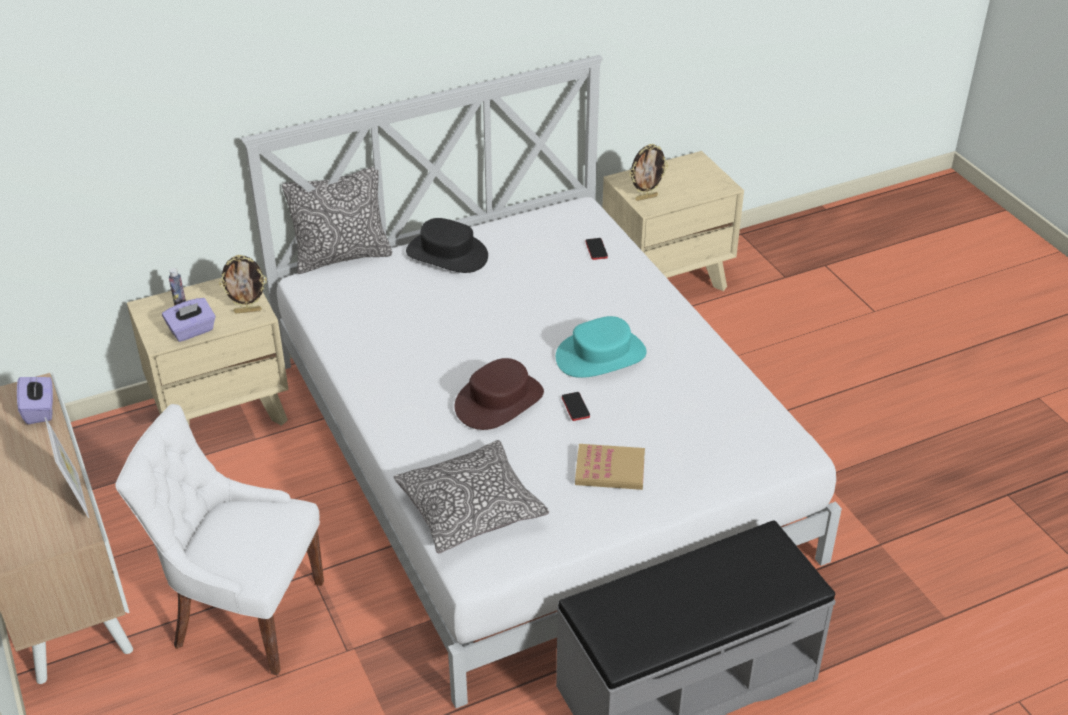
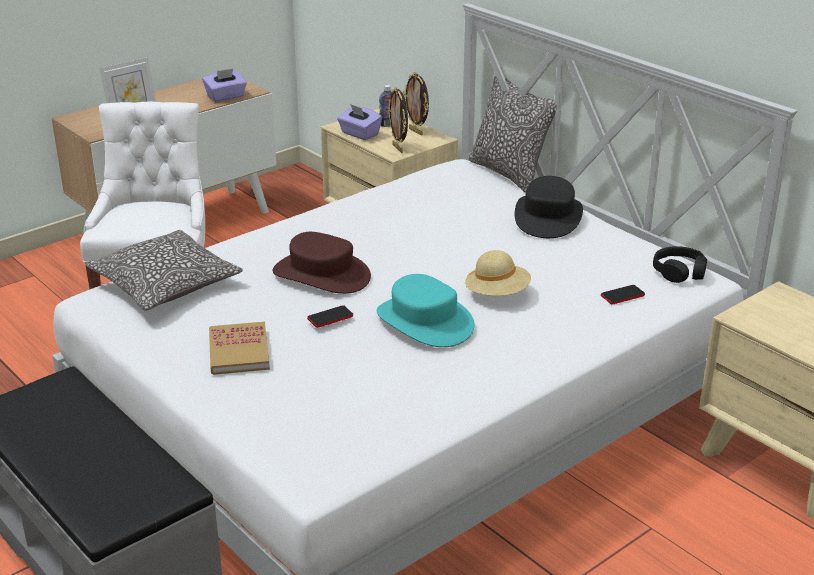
camera: 75 degrees right, 10 degrees down
(566, 310) = (497, 294): none -> beige hat
(569, 215) = (679, 272): none -> black headphones
(646, 197) = (760, 313): picture frame -> picture frame (416, 131)

